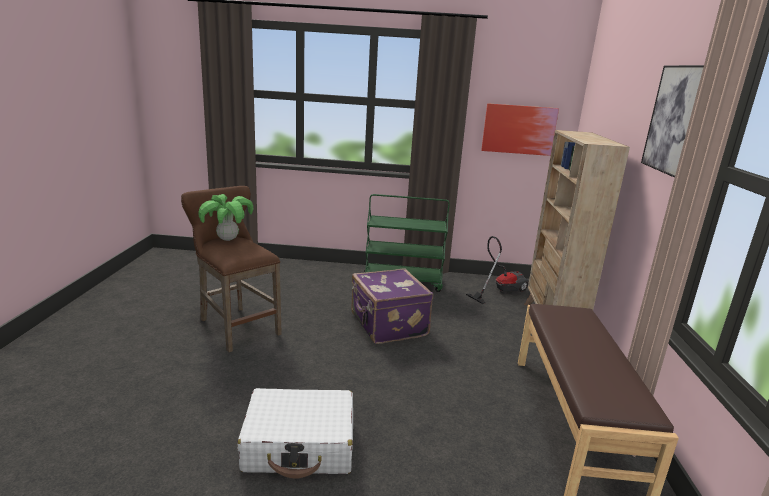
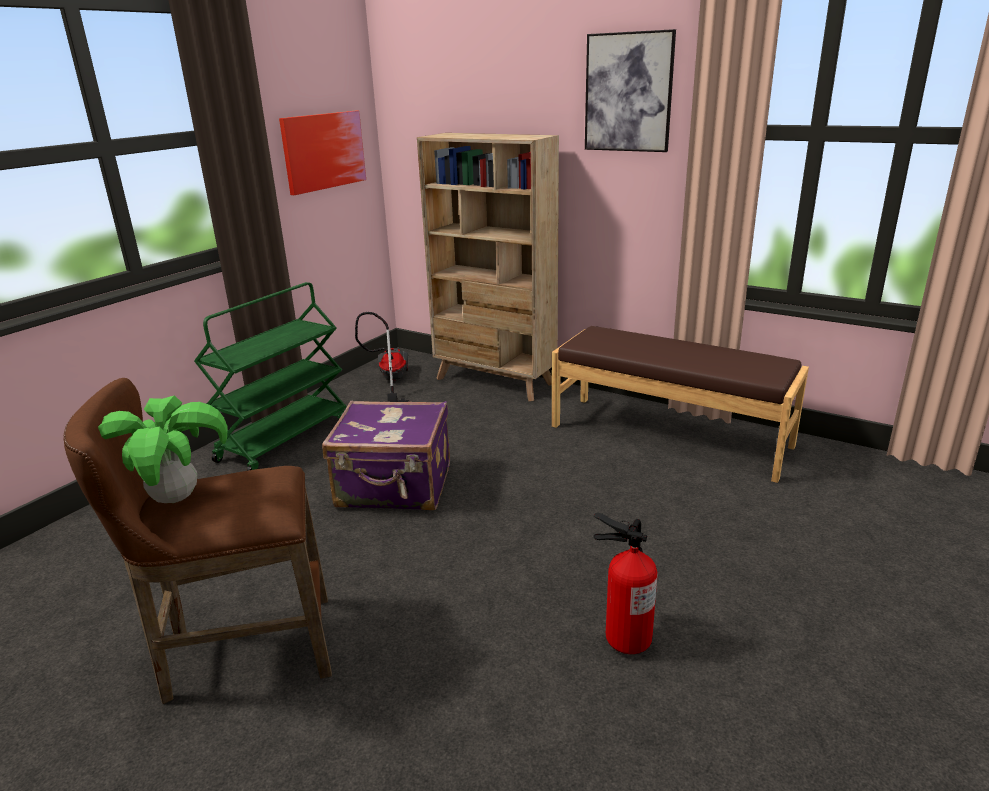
camera: 60 degrees left, 5 degrees up
(300, 445) = (627, 637): white suitcase -> fire extinguisher

